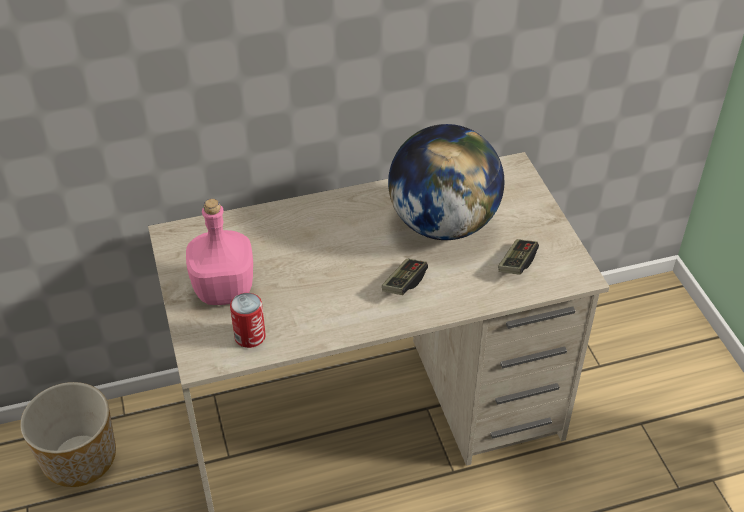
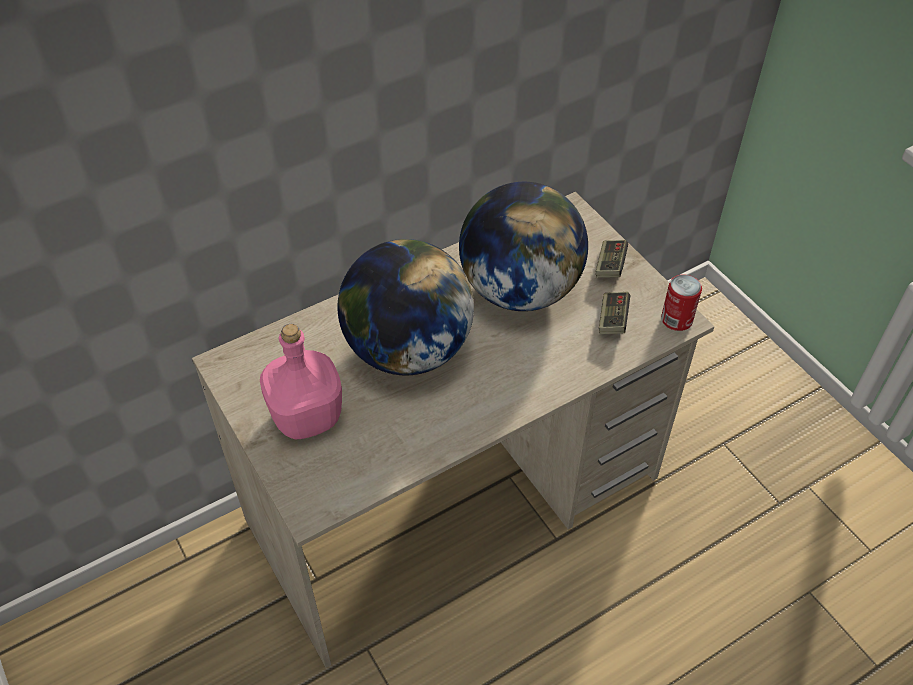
camera: 15 degrees left, 5 degrees up
(78, 458) = (149, 621): planter -> none
(250, 336) = (355, 467): can -> can (676, 319)
(327, 254) = (408, 350): none -> globe
(404, 283) = (503, 367): game controller -> game controller (610, 265)

